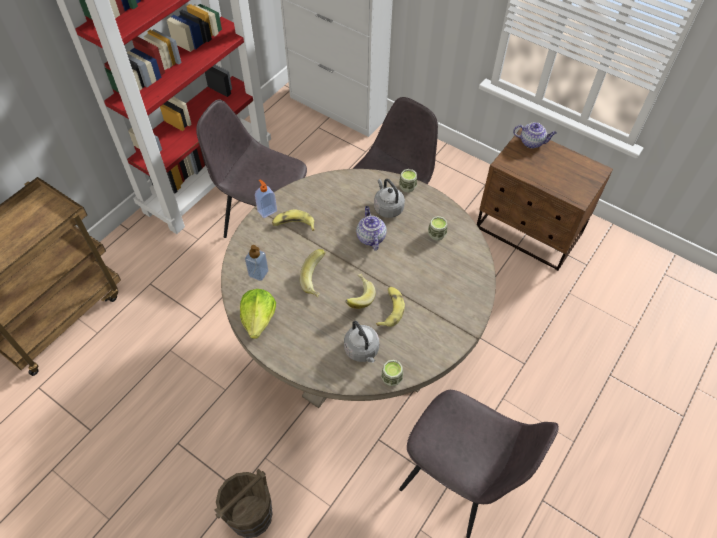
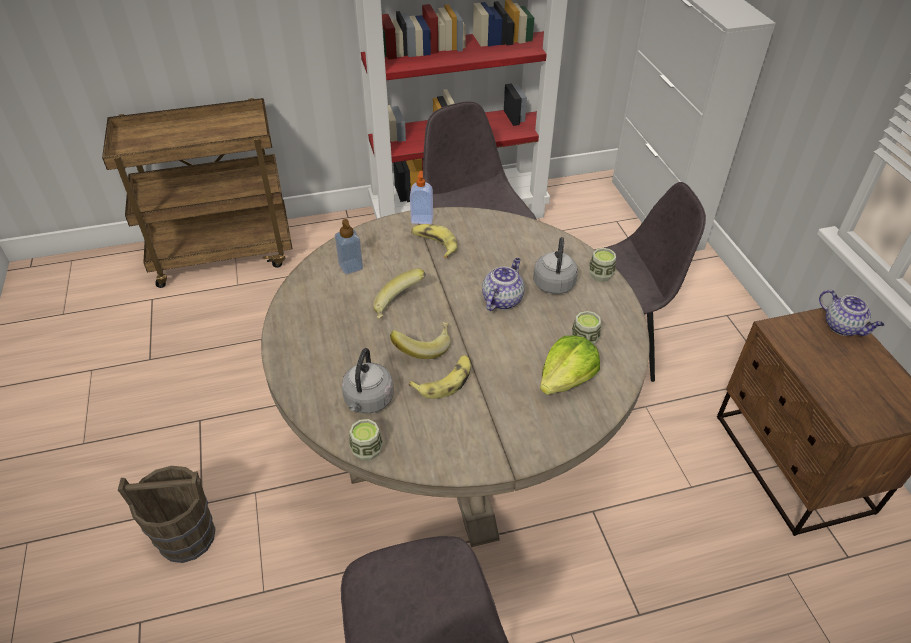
camera: 40 degrees right, 10 degrees down
(259, 319) = (304, 306): lettuce -> lettuce (566, 380)

